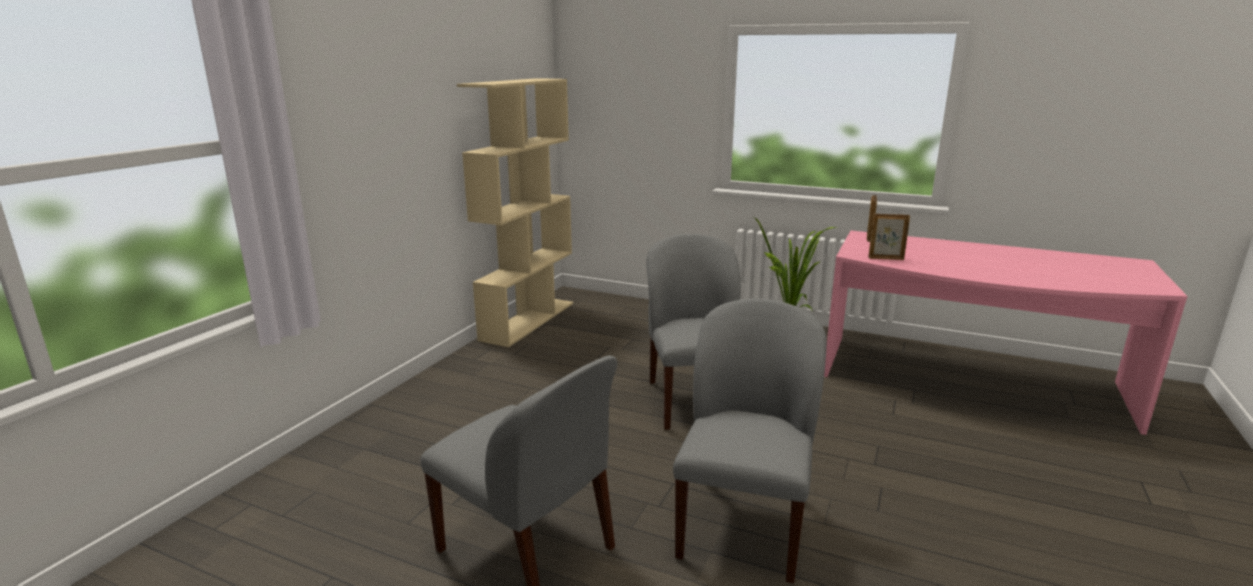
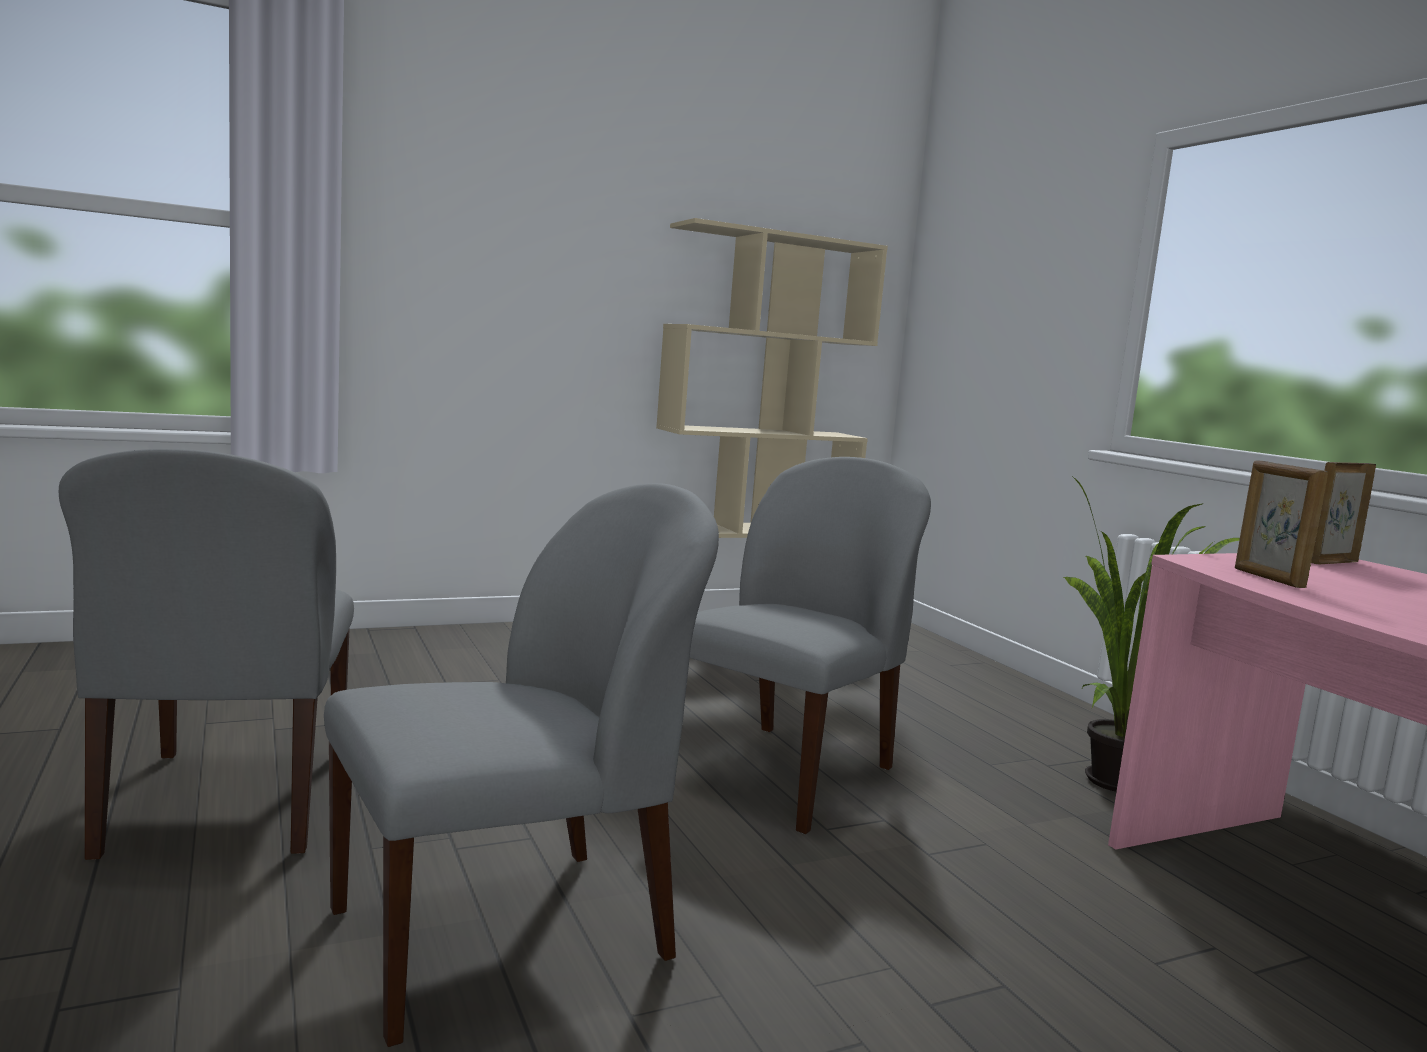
camera: 40 degrees right, 10 degrees down
(885, 258) = (1267, 578): picture frame -> picture frame turned 150 degrees counterclockwise

